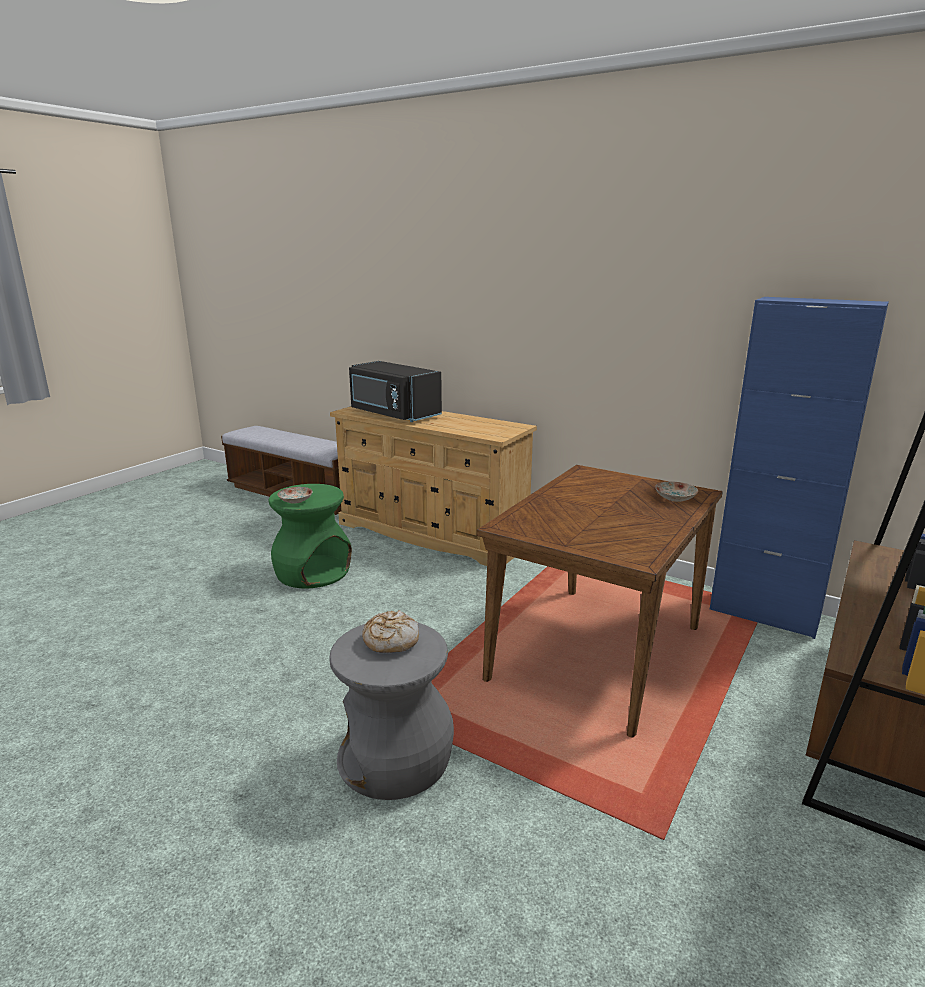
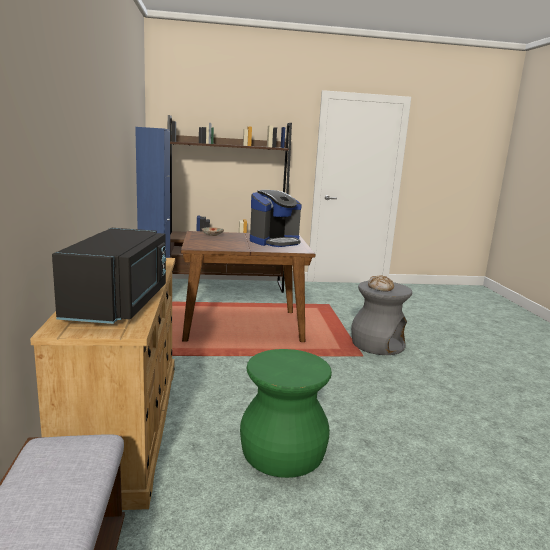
camera: 130 degrees left, 5 degrees down
(295, 500) = (307, 364): plate -> none
(588, 526) = (275, 242): none -> coffee machine

